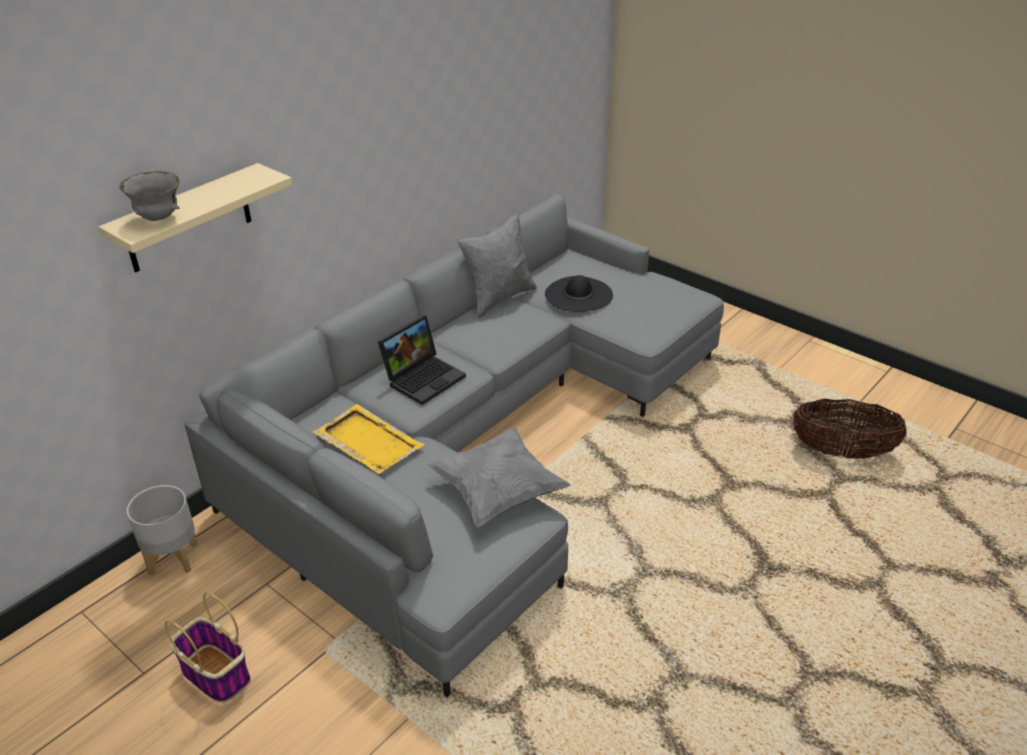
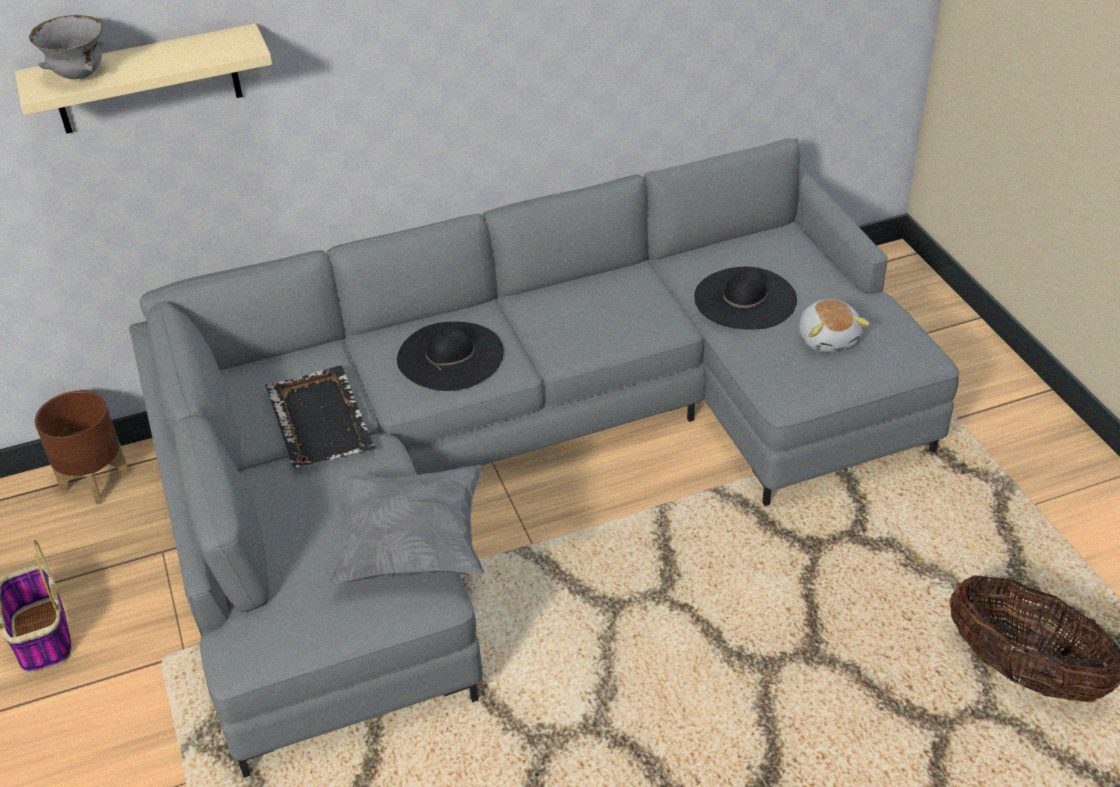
camera: 30 degrees right, 5 degrees up
(173, 558) = (96, 481): grey planter -> brown planter
(367, 441) = (320, 419): yellow tray -> black tray
(424, 377) = (450, 356): laptop -> black hat
(499, 298) = (635, 271): grey pillow -> none
(643, 302) = (829, 338): none -> plush toy

